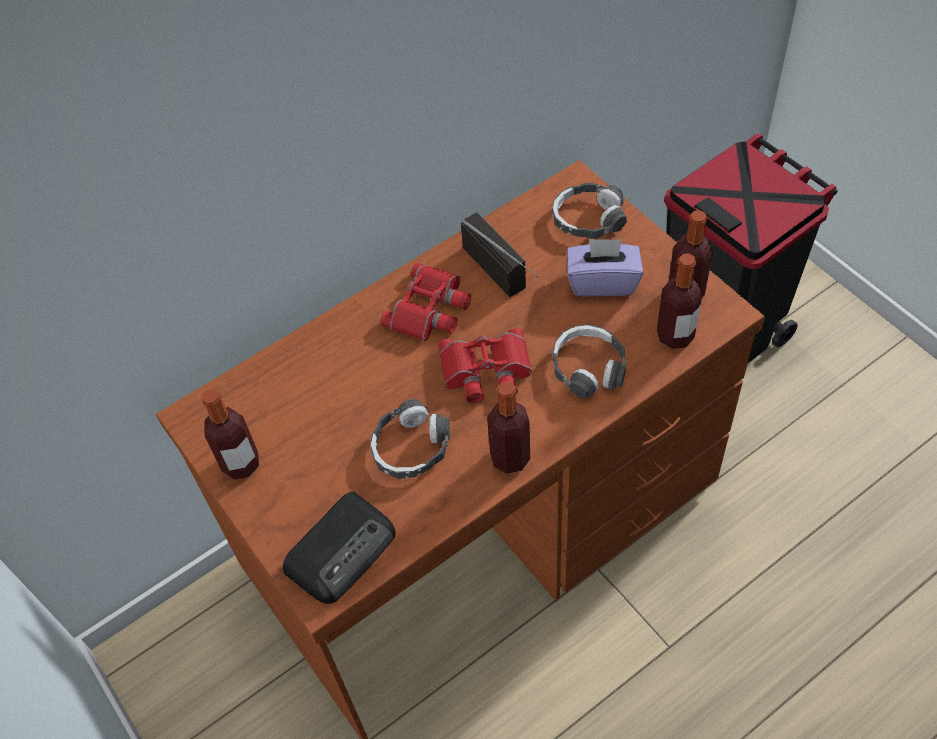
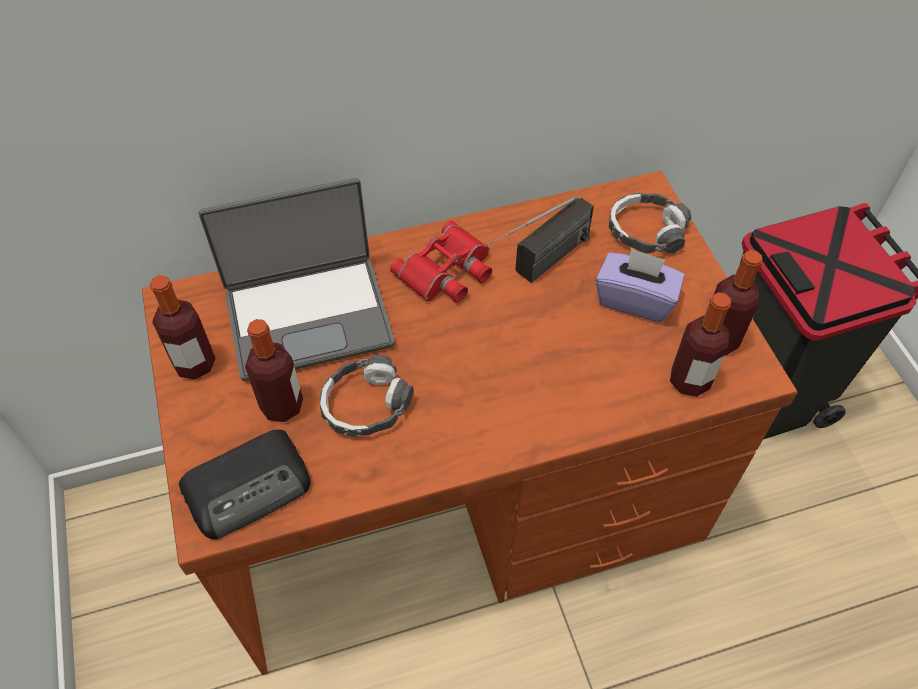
camera: 15 degrees right, 0 degrees up
(324, 388) = (308, 316): none -> laptop
(486, 372) = (475, 353): red binoculars -> none
(509, 280) = (538, 268): radio -> radio turned 60 degrees clockwise
(510, 458) = (461, 451): bottle -> bottle (282, 405)
(588, 367) = (583, 383): headphones -> none

